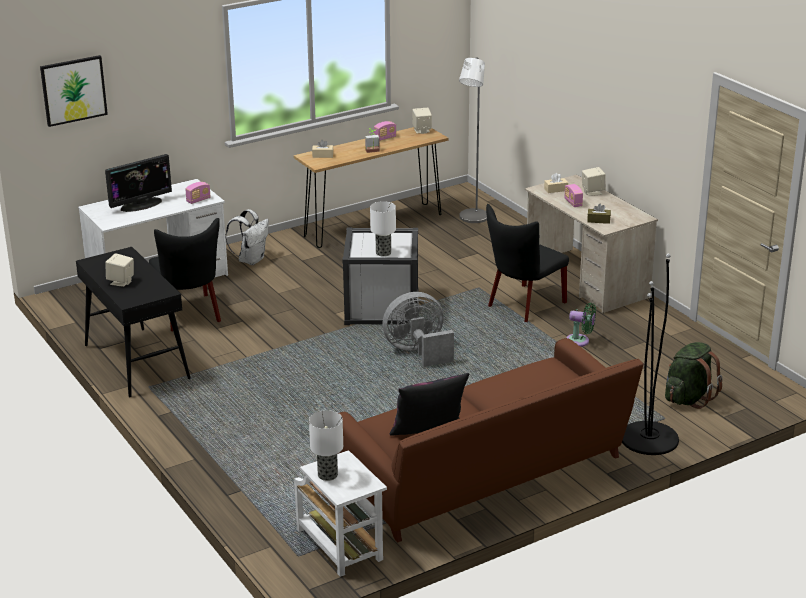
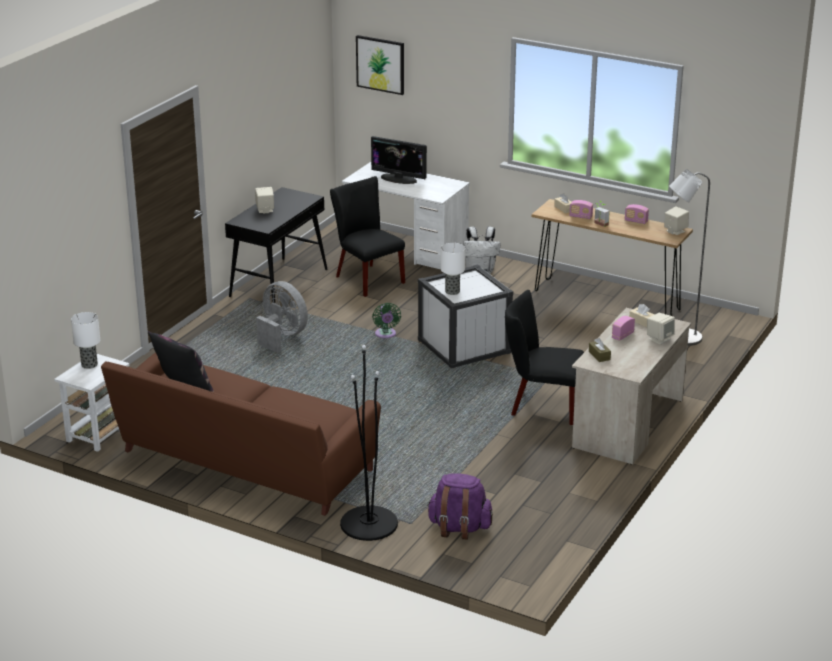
camera: 60 degrees right, 0 degrees up
(189, 315) = (366, 278): black chair -> black chair turned 105 degrees clockwise
(198, 200) = (431, 194): radio -> radio (580, 217)
(418, 352) = (406, 382): grey fan -> grey fan (282, 336)
(580, 341) = (506, 449): green fan -> green fan (385, 335)
(688, 398) = (459, 528): green backpack -> purple backpack

